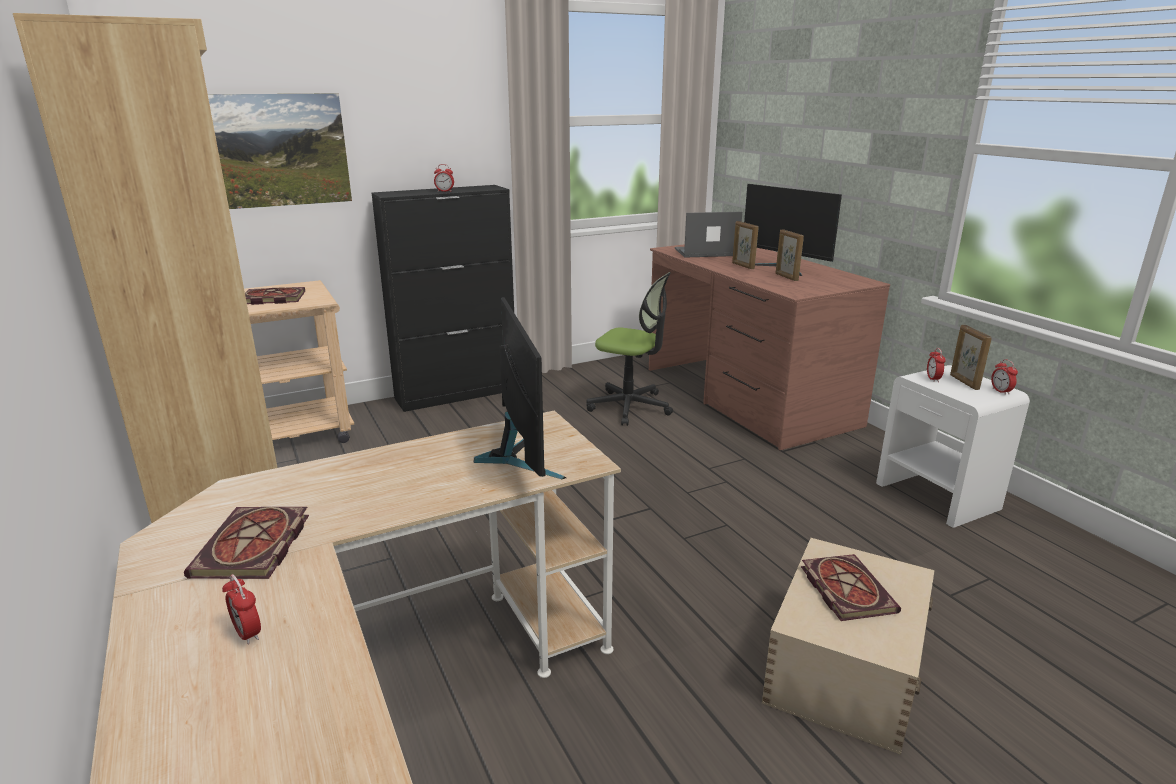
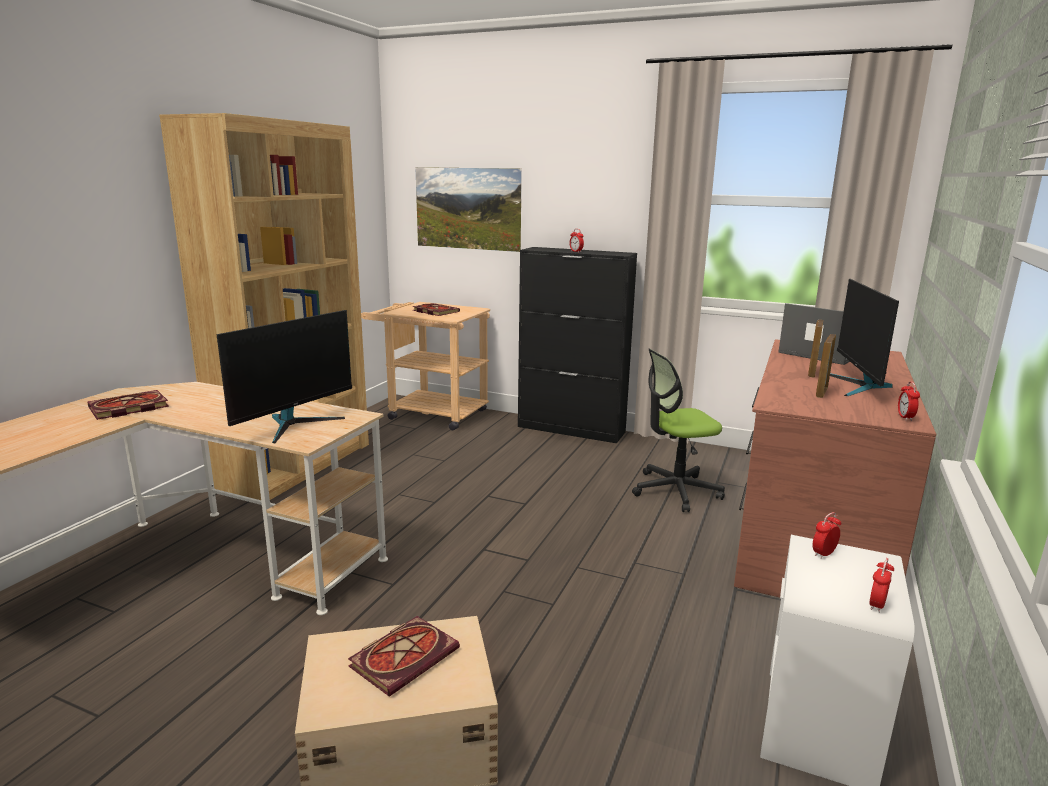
camera: 50 degrees right, 5 degrees down
(247, 633) = (44, 432): alarm clock -> alarm clock (905, 417)
(630, 407) = (675, 490): office chair -> office chair turned 90 degrees clockwise
(964, 382) = (855, 575): picture frame -> none

